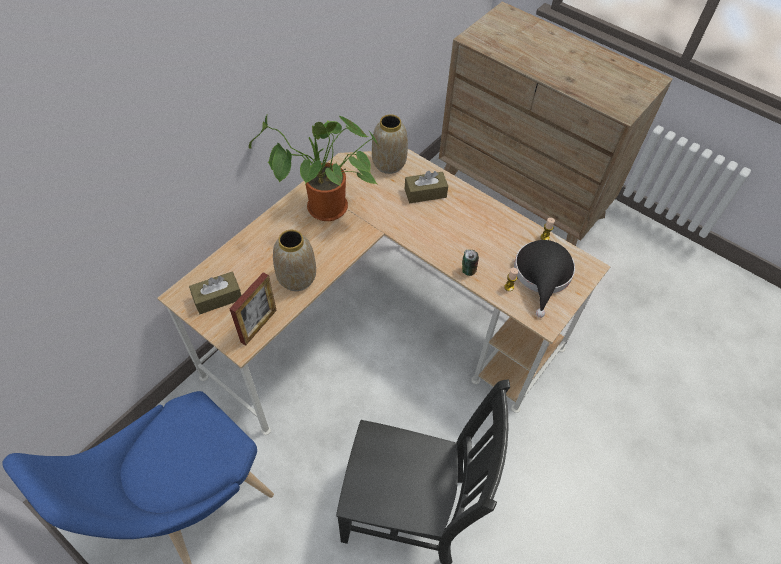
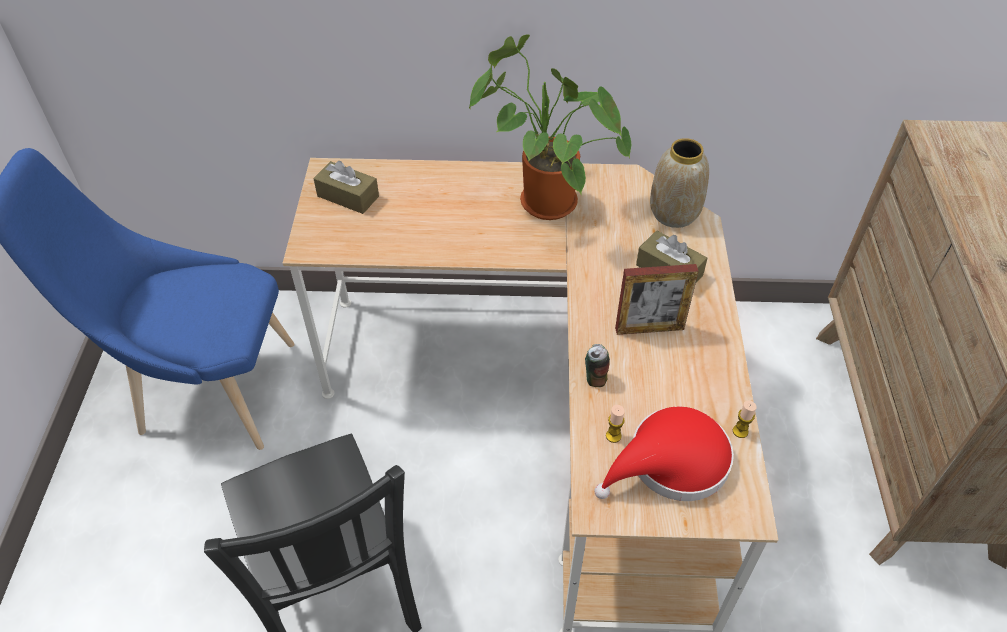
camera: 55 degrees right, 5 degrees down
(258, 326) = (342, 245): picture frame -> picture frame (649, 328)
(296, 278) = (428, 237): vase -> none
(542, 275) = (671, 463): black hat -> red hat

